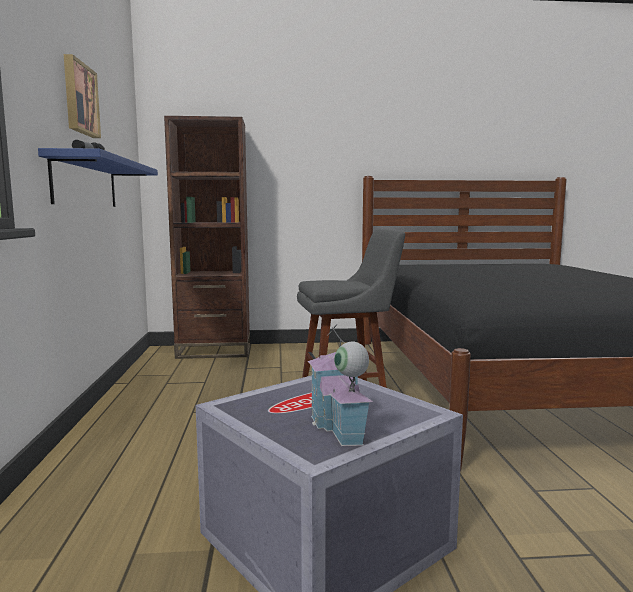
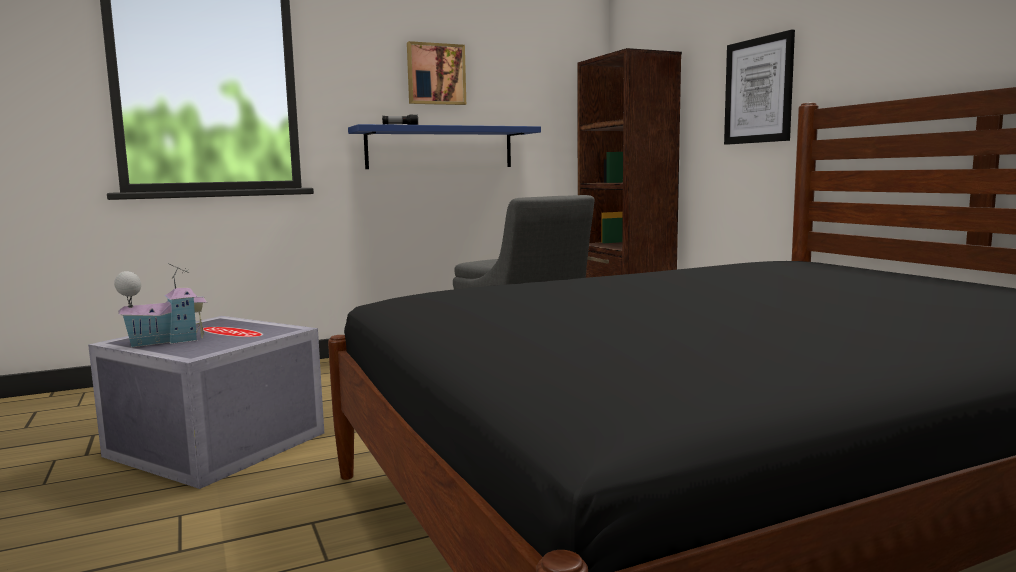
camera: 70 degrees right, 0 degrees up
(320, 163) = (758, 90): none -> picture

